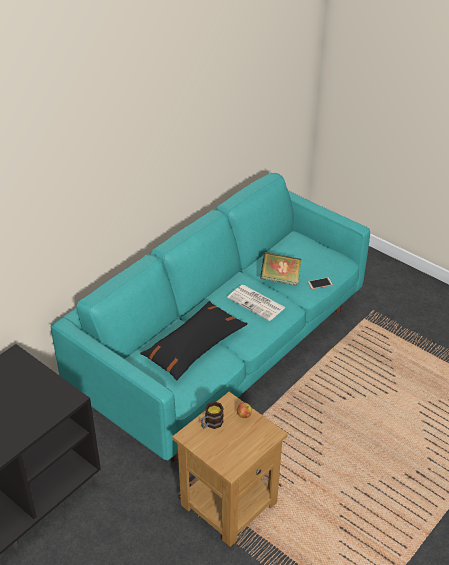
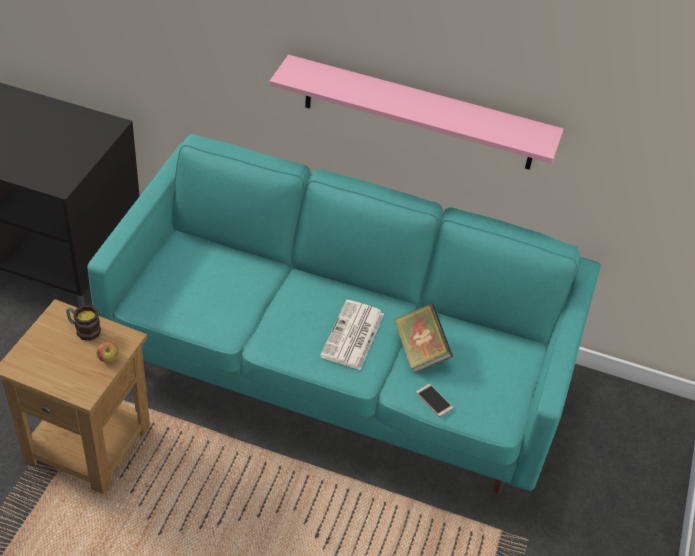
camera: 65 degrees right, 5 degrees up
(172, 172) = (419, 114): none -> pink shelf
(194, 347) = (237, 292): black pillow -> none

